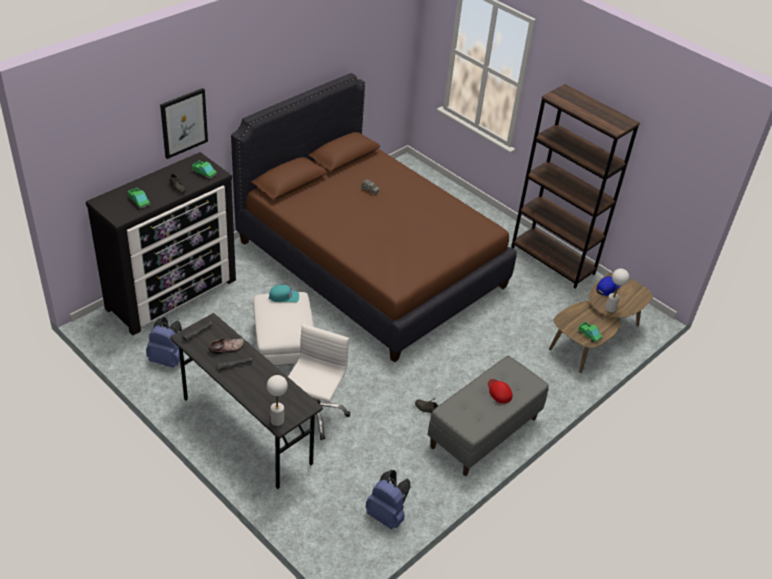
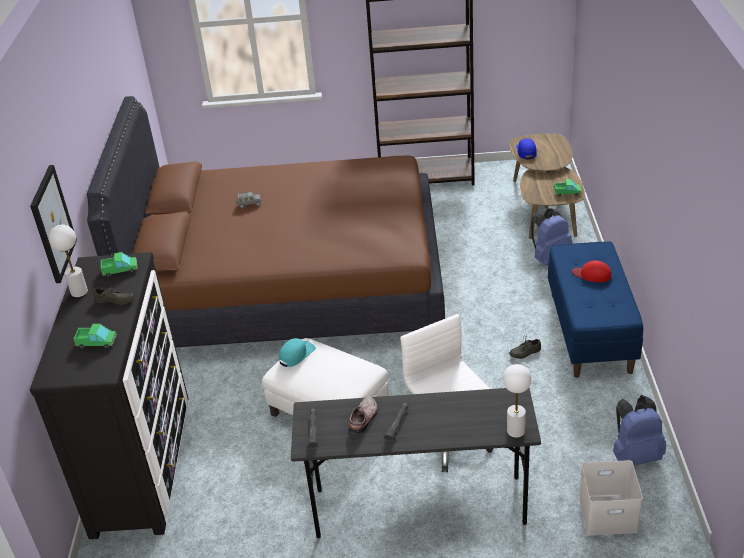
camera: 40 degrees left, 5 degrees down
(167, 359) = (238, 521): blue backpack -> blue backpack (549, 258)
(320, 525) = (606, 515): none -> white storage box
(484, 433) = (591, 332): grey bench -> blue bench
(610, 309) = (553, 163): white table lamp -> white table lamp (79, 292)

